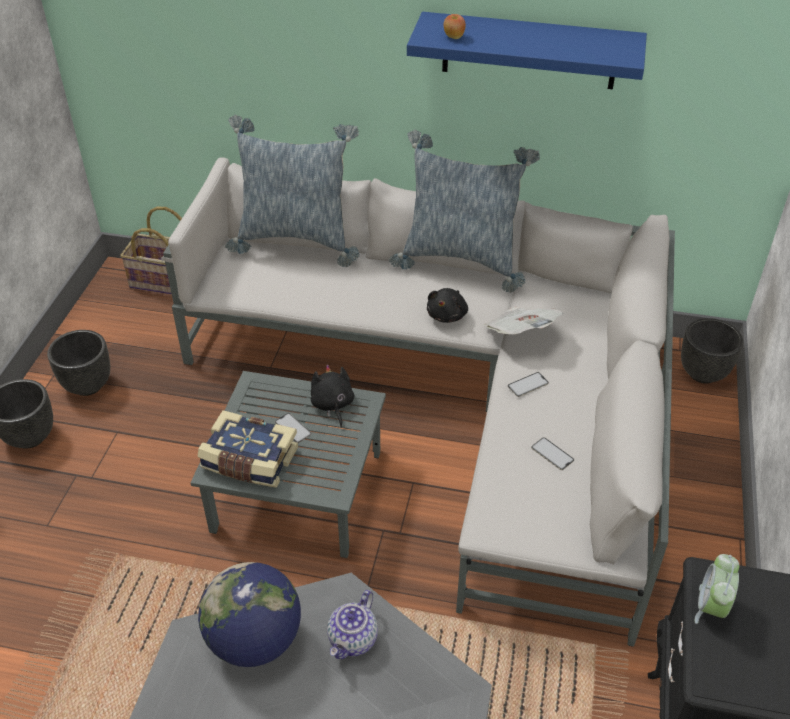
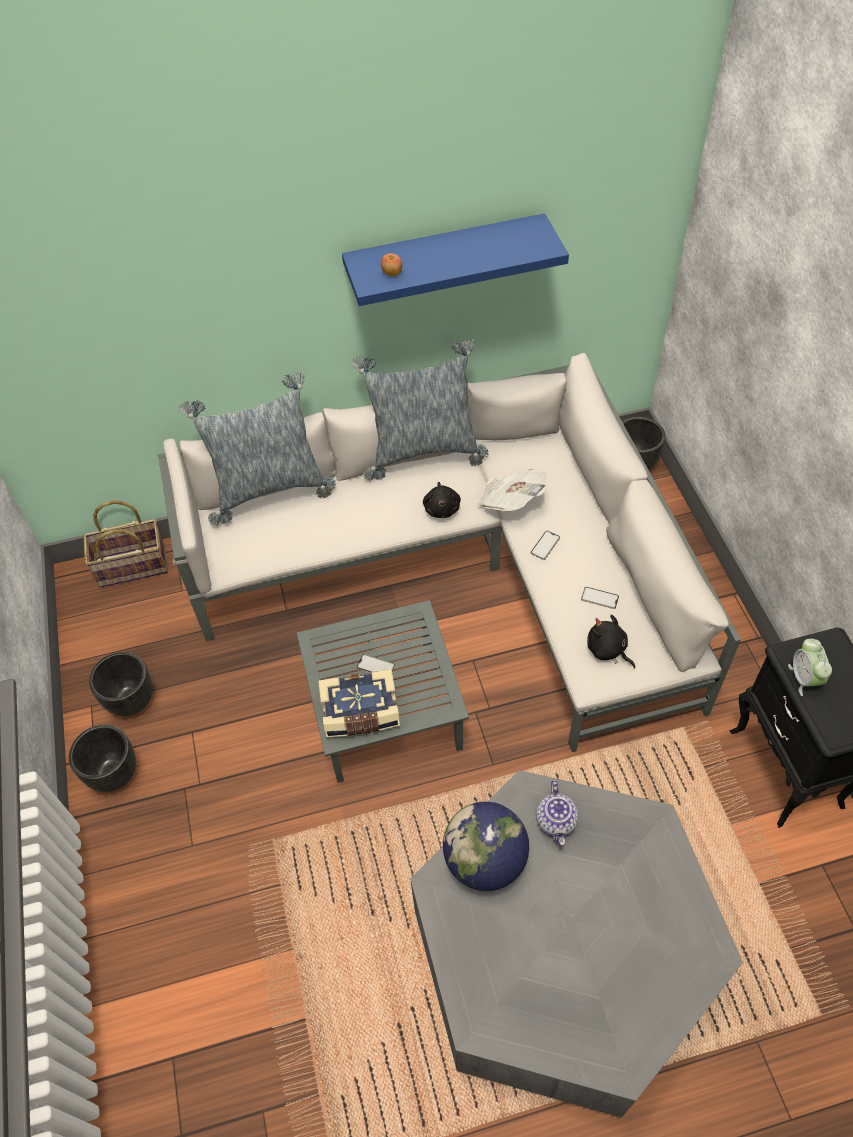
camera: 25 degrees left, 10 degrees up
(332, 405) = (394, 630): black plush toy -> black plush toy (608, 650)

